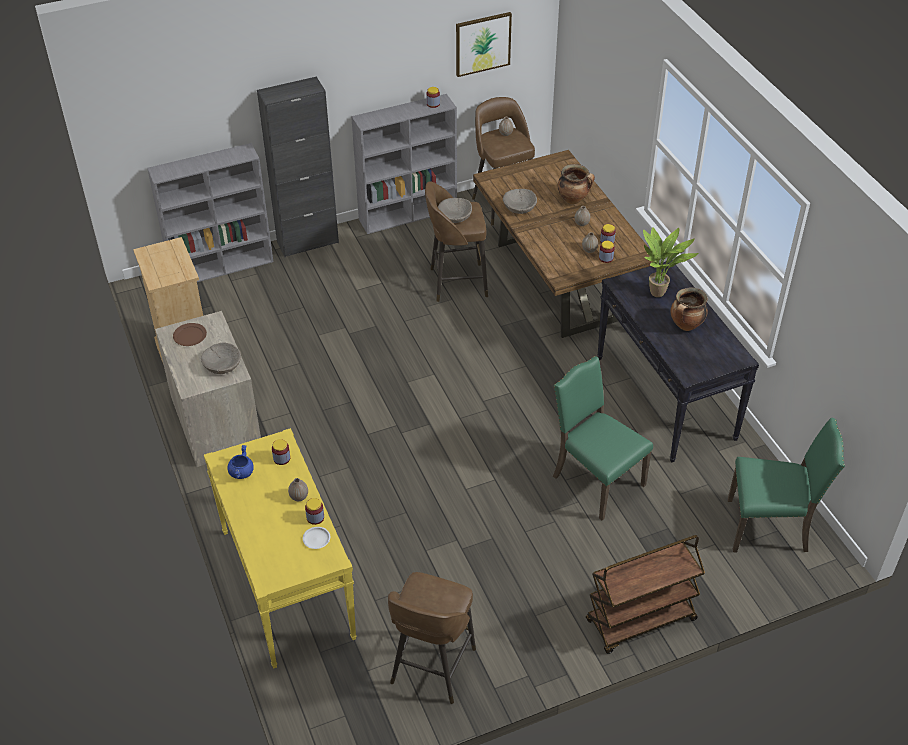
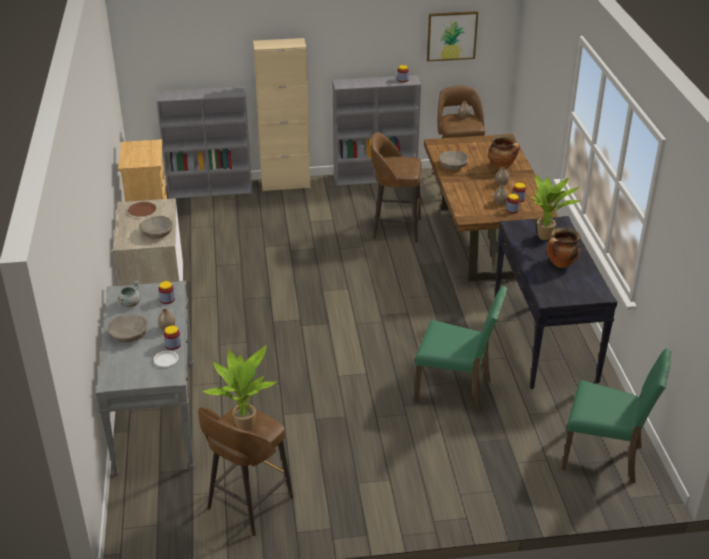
camera: 15 degrees right, 10 degrees down
(241, 472) = (130, 303): blue cooking pot -> grey cooking pot
(286, 583) = (156, 416): yellow console table -> grey console table
(307, 242) = (285, 184): black cabinet -> beige cabinet
(430, 599) = (244, 425): none -> potted plant
(455, 216) = (395, 164): beige bowl -> beige bowl (129, 335)
(595, 481) = (455, 390): green chair -> green chair turned 135 degrees clockwise
(640, 621) = (452, 507): brown cart -> none

